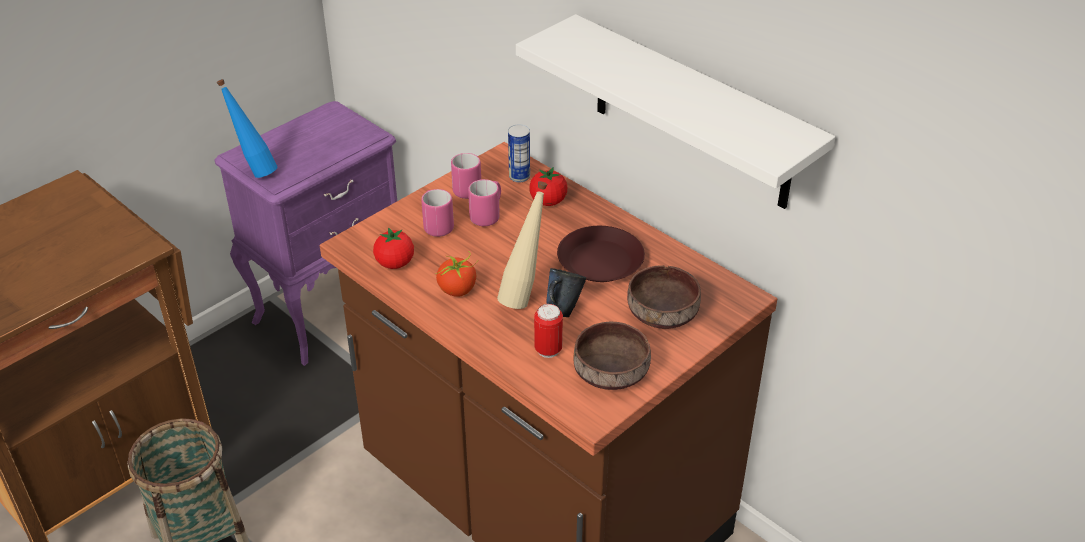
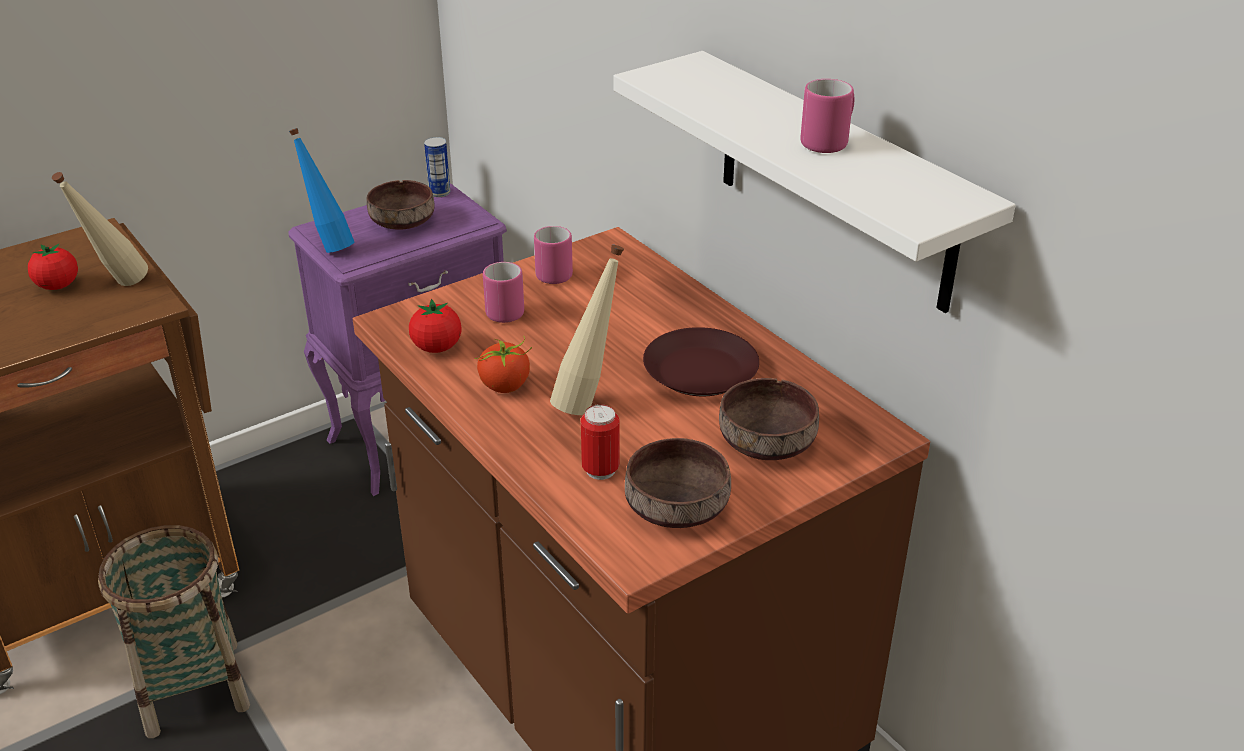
camera: 10 degrees right, 5 degrees down
(107, 234) = (117, 287): none -> beige bottle
(309, 143) = (401, 222): none -> brown bowl
(488, 215) = (571, 305): pink mug -> pink mug (829, 142)
(519, 176) = (625, 266): can -> can (439, 192)
(548, 201) = (653, 297): tomato -> tomato (58, 286)
(562, 309) = (634, 423): blue mug -> none

